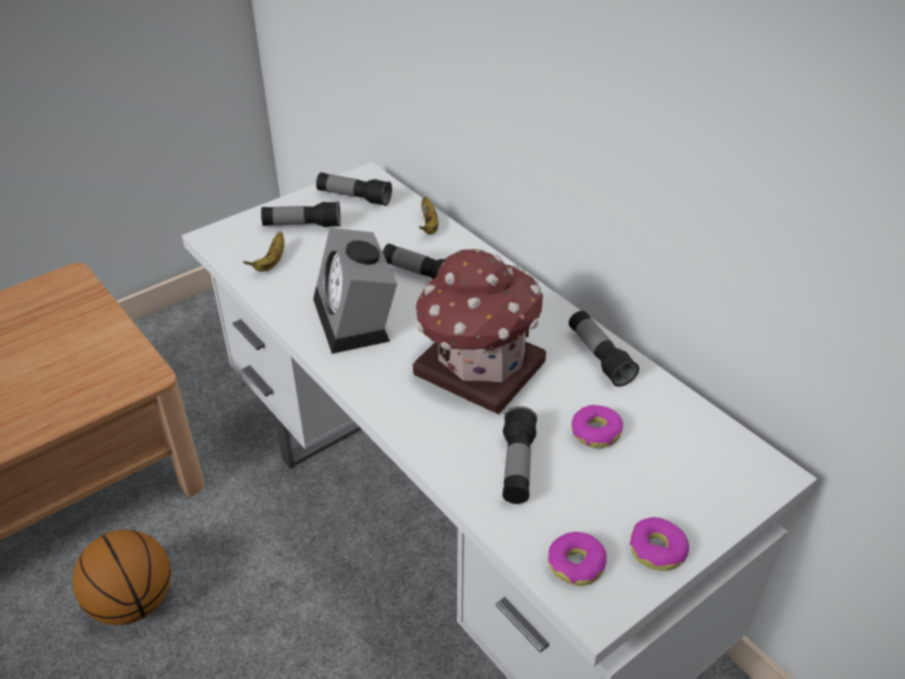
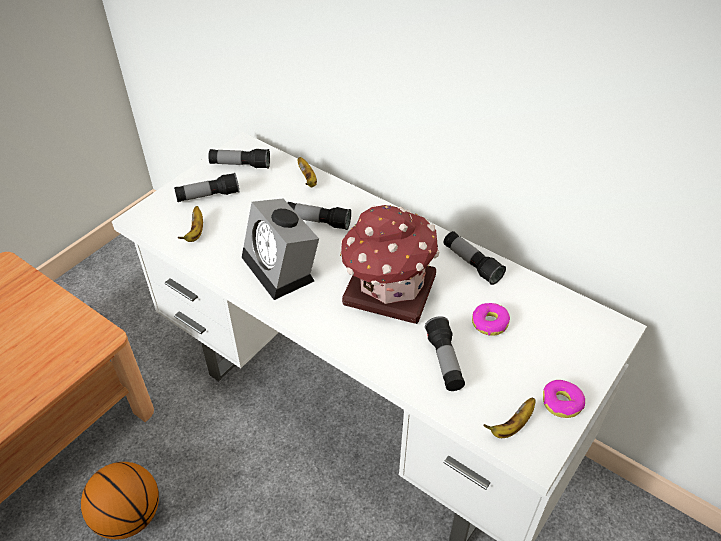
camera: 15 degrees left, 5 degrees up
(576, 564) = (511, 426): donut -> banana

